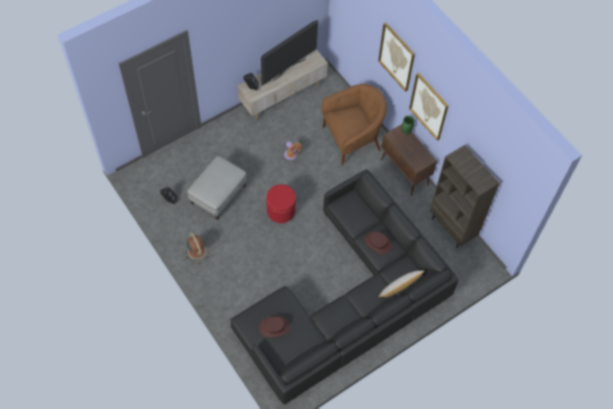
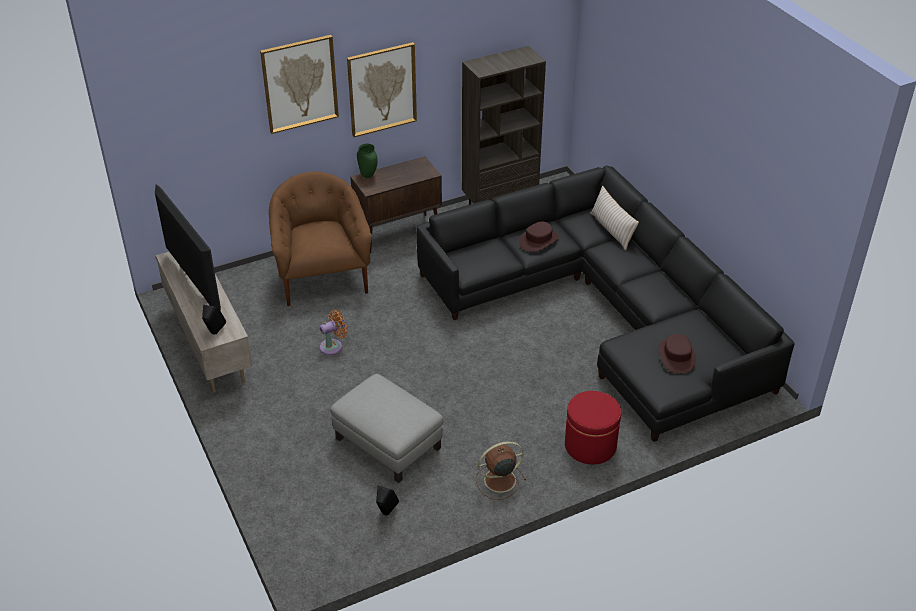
camera: 80 degrees left, 20 degrees down
(281, 211) = (438, 368): red ottoman -> red ottoman (590, 446)

